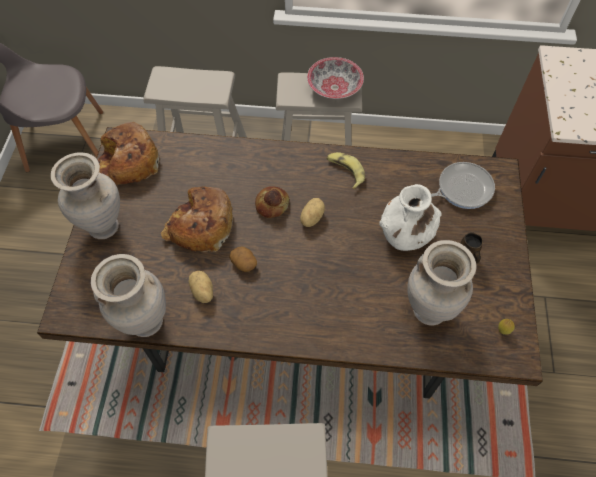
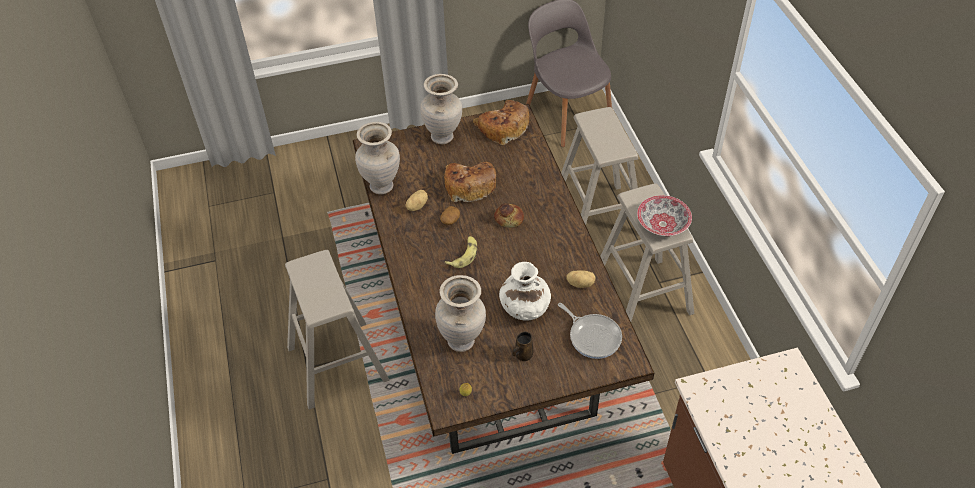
camera: 70 degrees right, 10 degrees down
(311, 217) = (509, 245): potato -> potato (580, 283)
(345, 171) = (566, 253): banana -> banana (464, 255)

